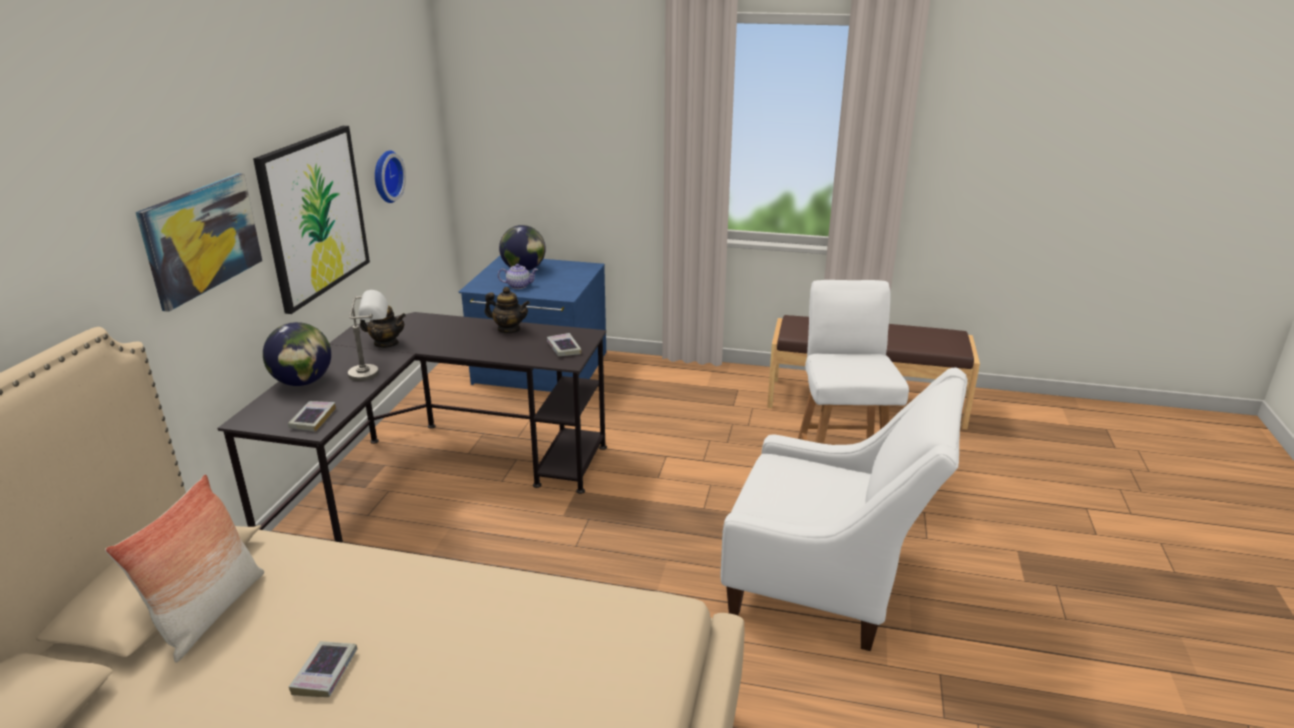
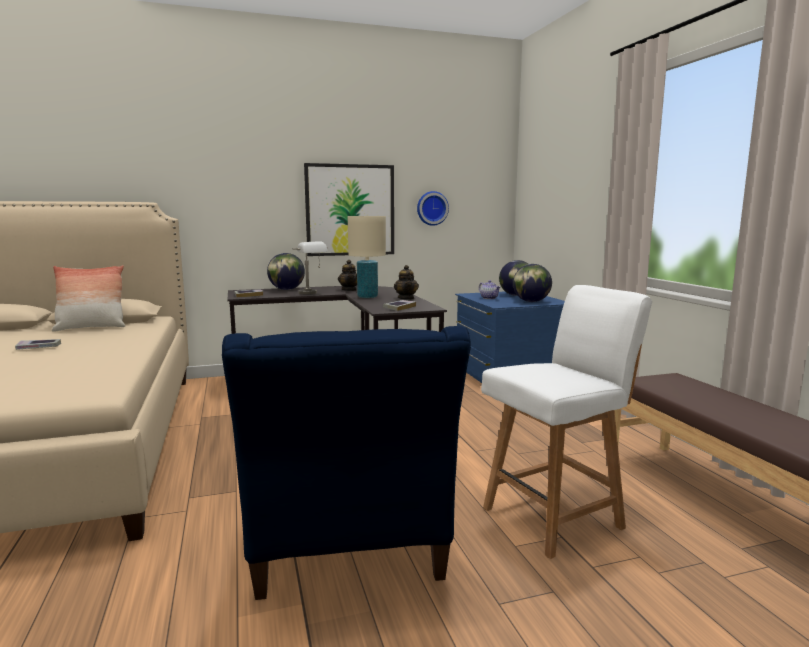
camera: 60 degrees right, 15 degrees down
(201, 238) = (252, 192): picture -> none
(462, 346) = (367, 297): none -> beige table lamp
(569, 276) = (531, 301): none -> globe
(830, 585) = (348, 552): white armchair -> blue armchair

